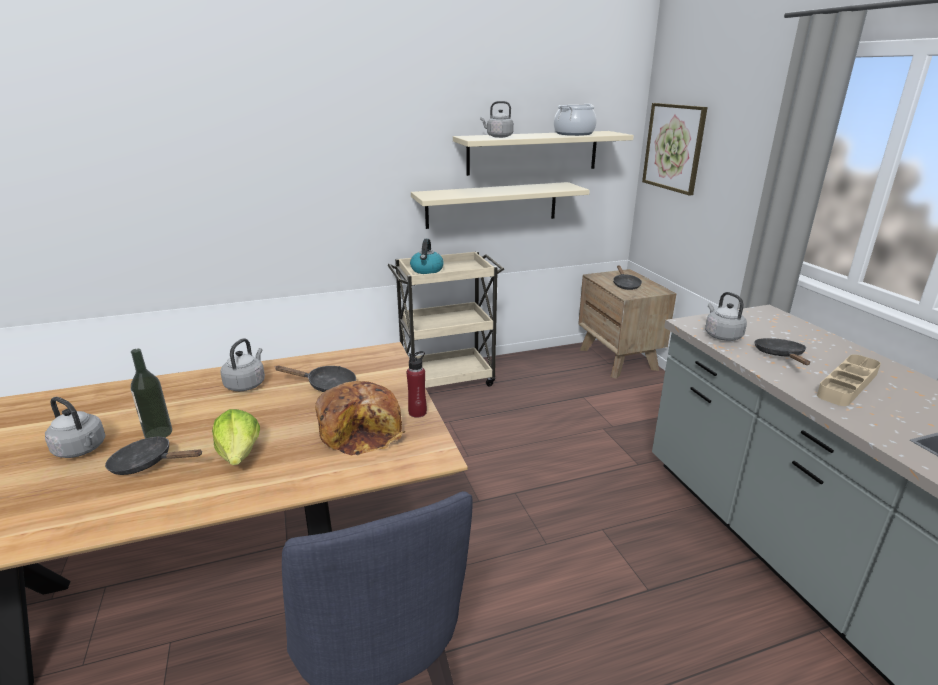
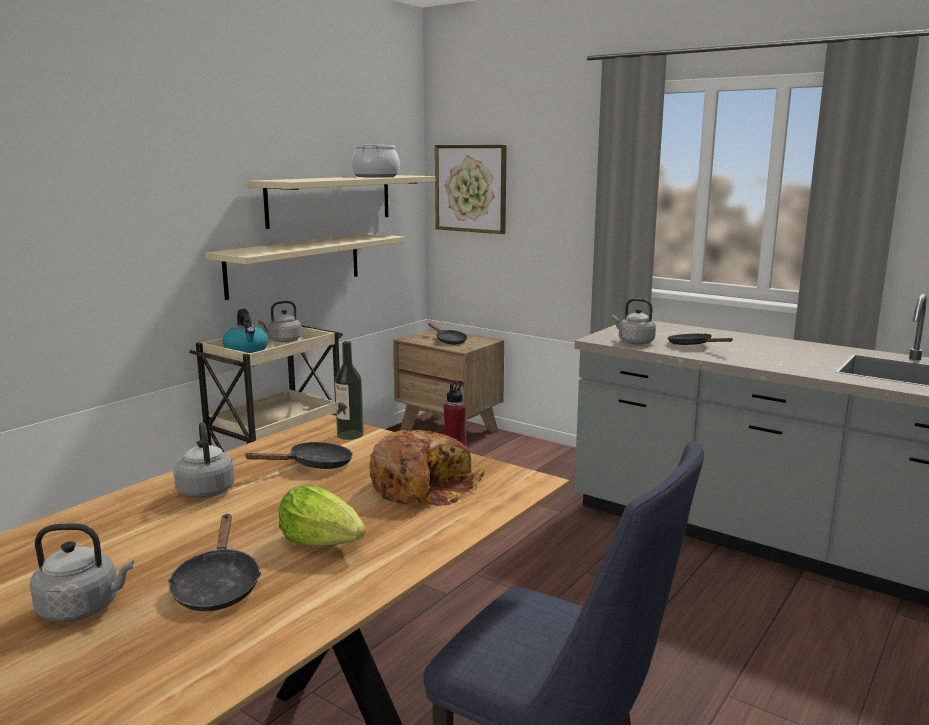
camera: 35 degrees left, 10 degrees down
(148, 464) = (217, 586): black frying pan -> black frying pan turned 75 degrees counterclockwise
(158, 433) = (172, 560): bottle -> bottle (350, 435)
(498, 136) = (307, 179): grey kettle -> grey kettle (283, 340)
(847, 384) = (758, 352): beige tray -> none

